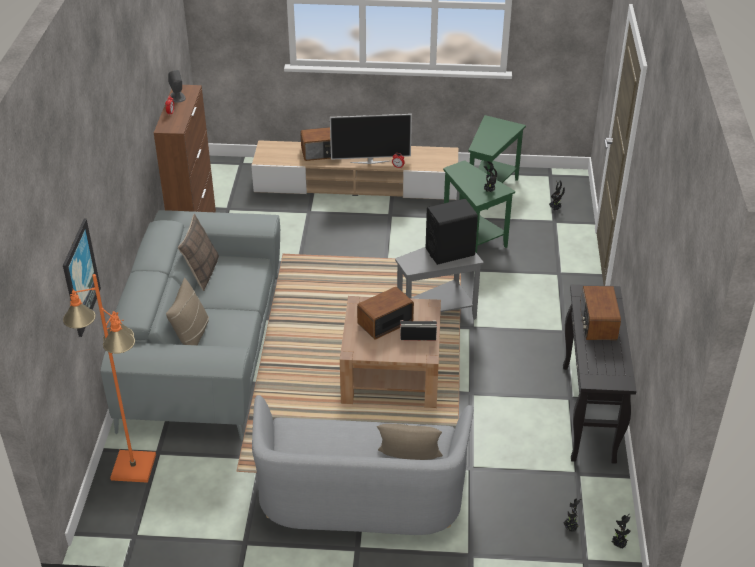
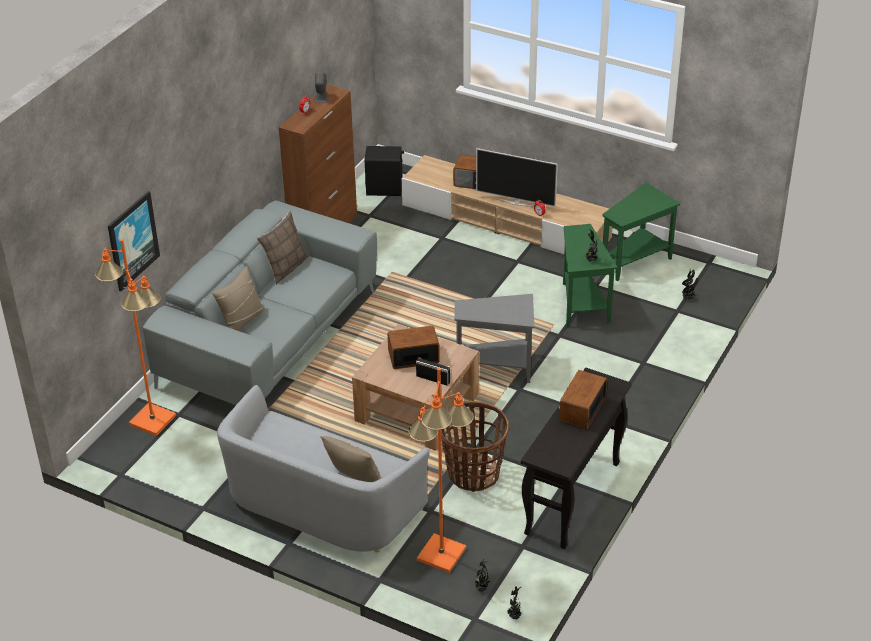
camera: 25 degrees right, 0 degrees up
(450, 252) = (509, 308): black speaker -> black speaker (384, 189)
(485, 419) = (473, 474): none -> basket
(509, 508) = (440, 554): none -> orange floor lamp

